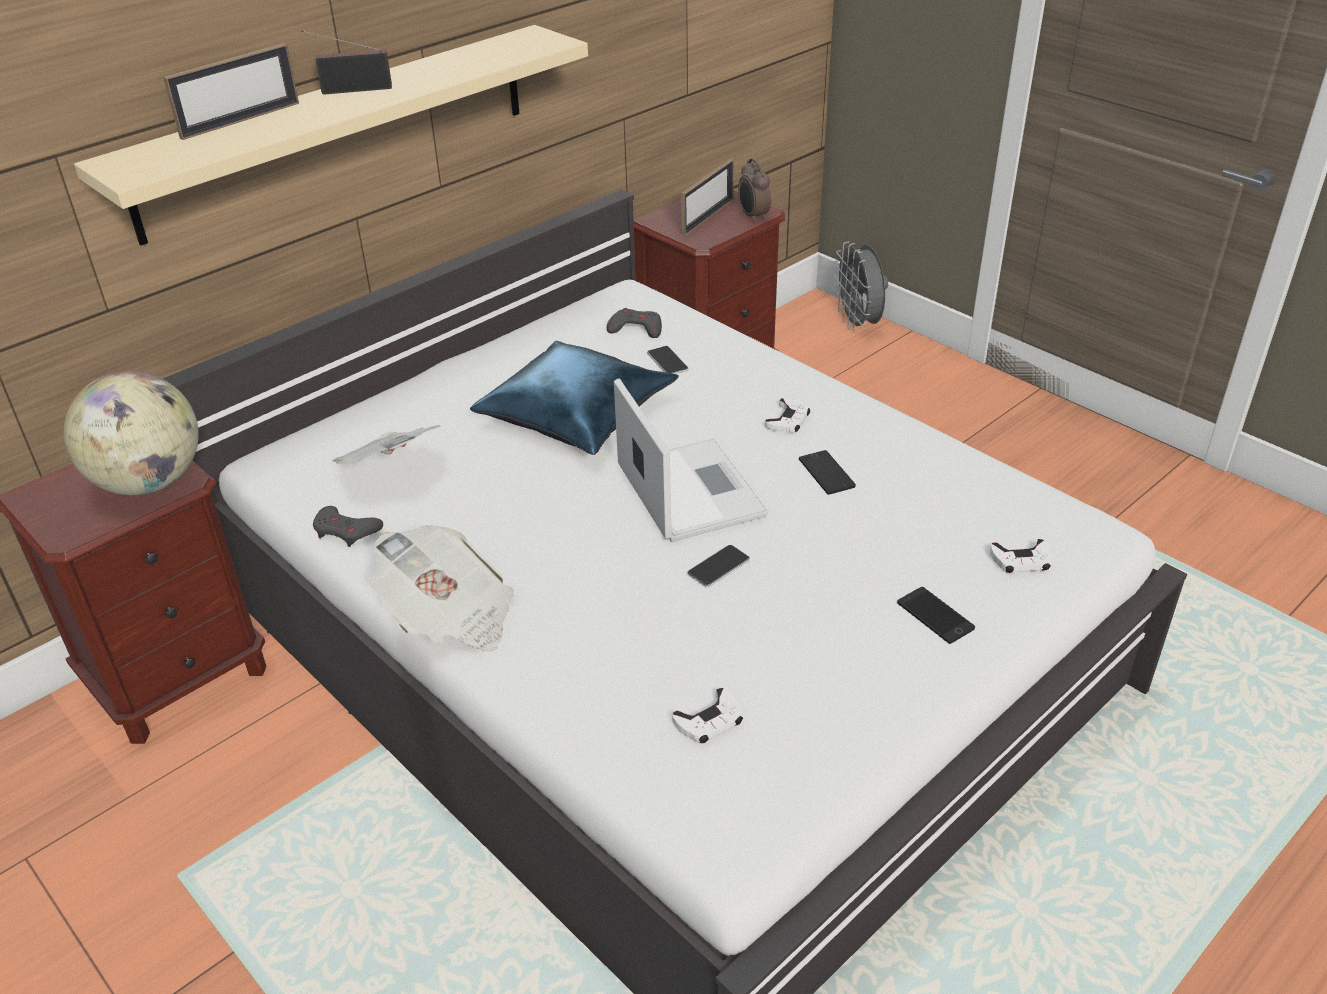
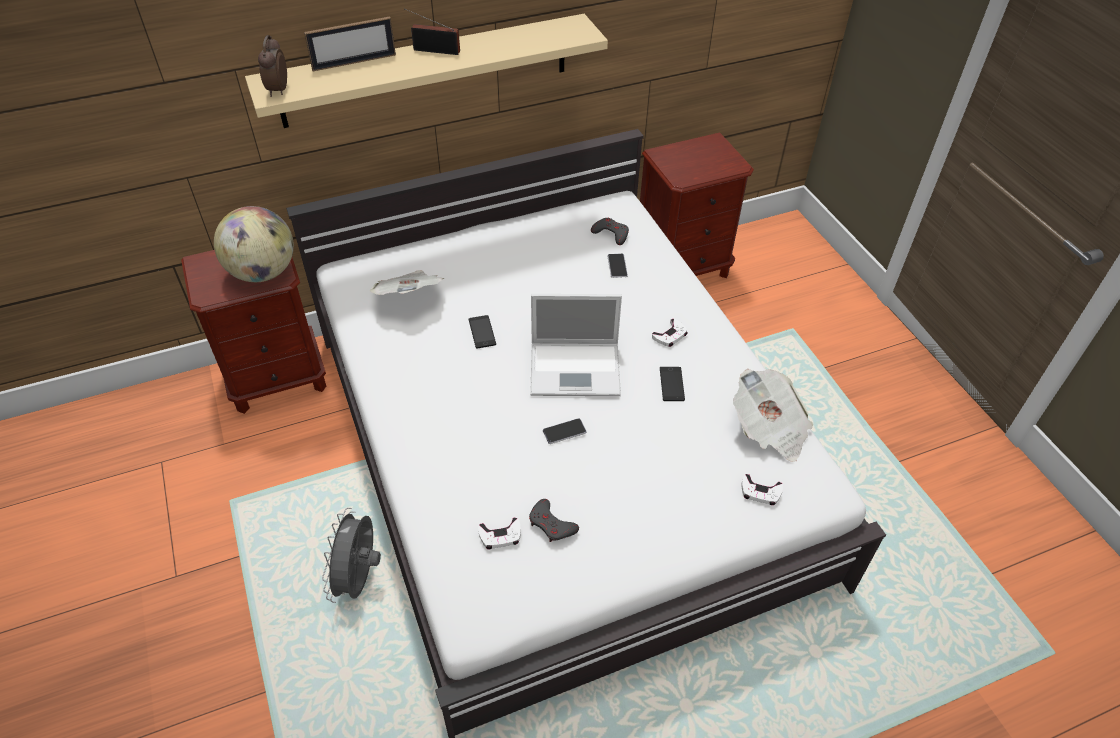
camera: 20 degrees right, 10 degrees up
(346, 531) = (364, 334): grey game controller -> grey game controller (551, 524)
(449, 616) = (393, 412): newspaper -> newspaper (769, 429)
(577, 413) = (539, 289): blue pillow -> none
(688, 489) = (577, 369): laptop -> laptop turned 90 degrees clockwise
(707, 217) = (696, 160): picture frame -> none
(753, 216) = (728, 168): alarm clock -> alarm clock (277, 90)
(858, 324) = (811, 248): grey fan -> grey fan (359, 578)
(935, 616) = (679, 512): phone -> phone (482, 332)

